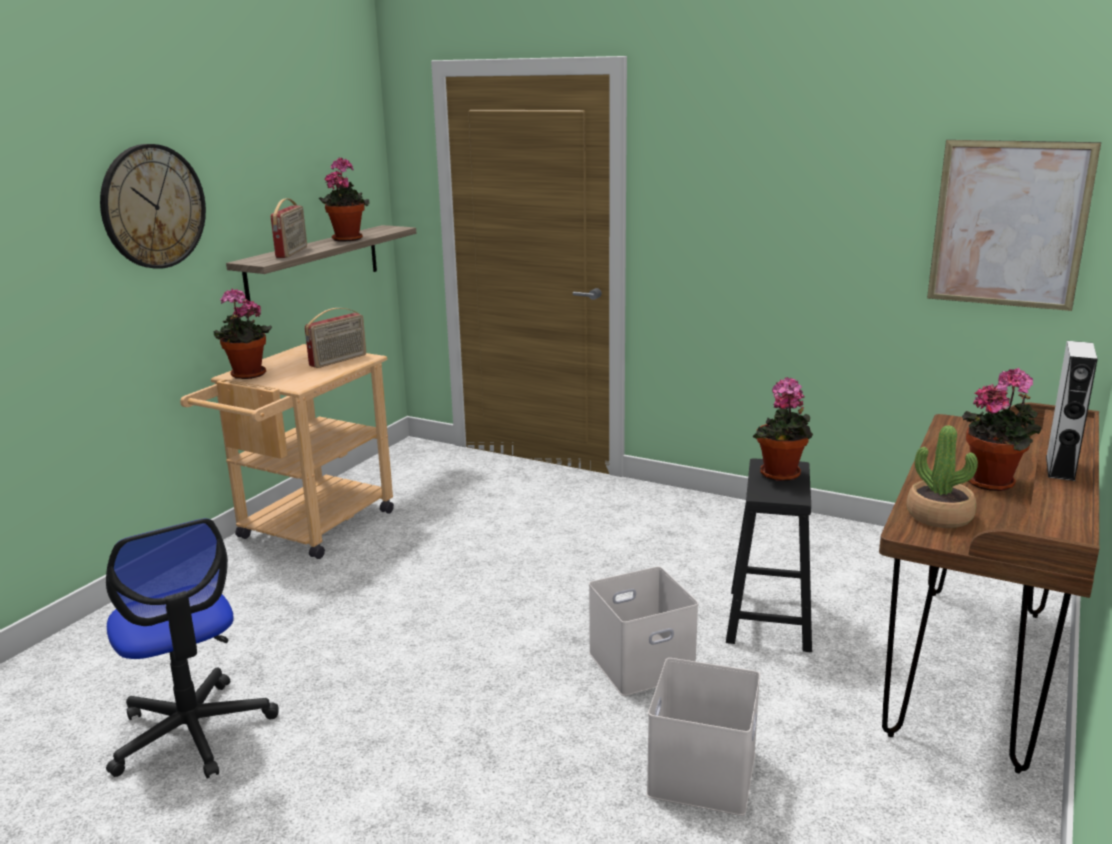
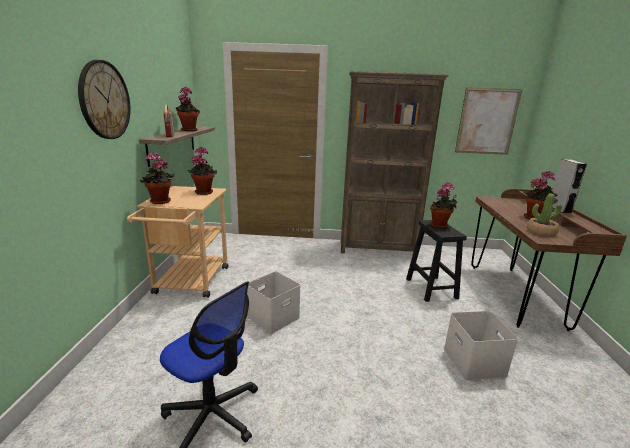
camera: 25 degrees left, 0 degrees up
(339, 360) = (204, 192): radio -> potted plant
(640, 665) = (403, 319): white storage box -> white storage box (273, 318)
(733, 517) = (378, 249): none -> brown bookcase

